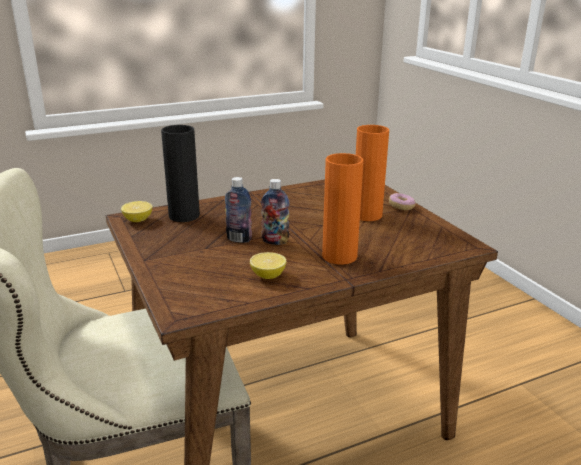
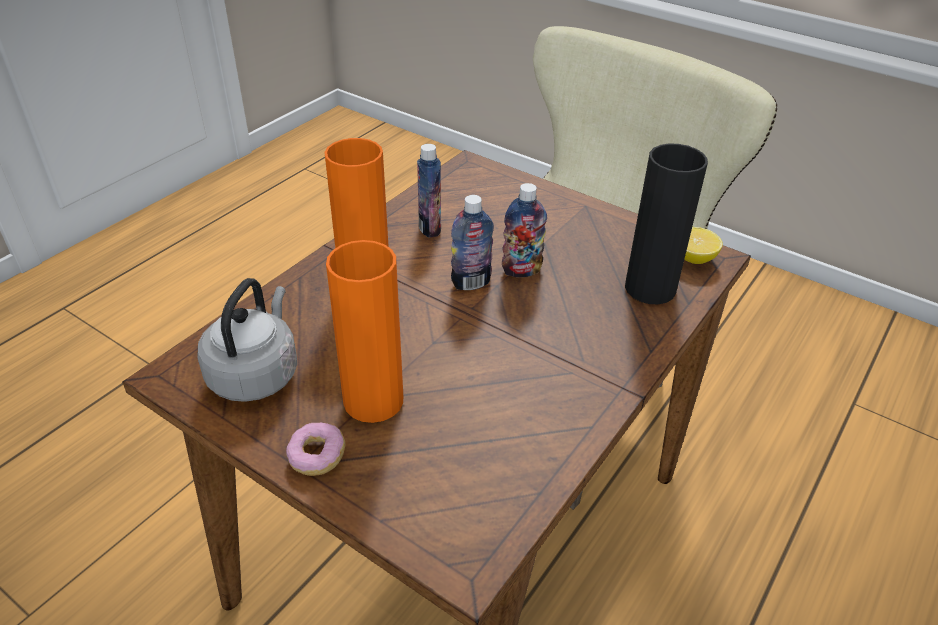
camera: 150 degrees right, 15 degrees up
(268, 275) = (430, 228): lemon -> bottle
(422, 235) = (256, 373): none -> grey kettle

